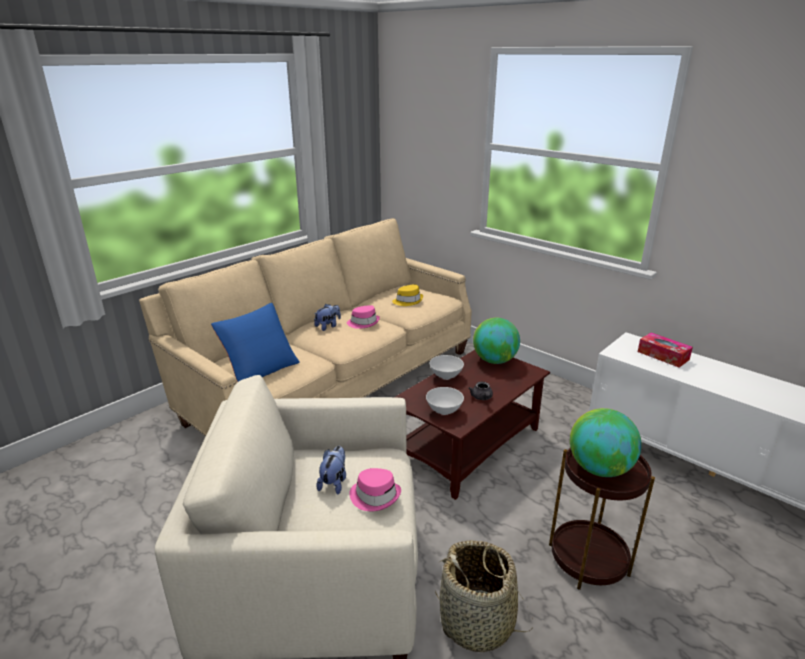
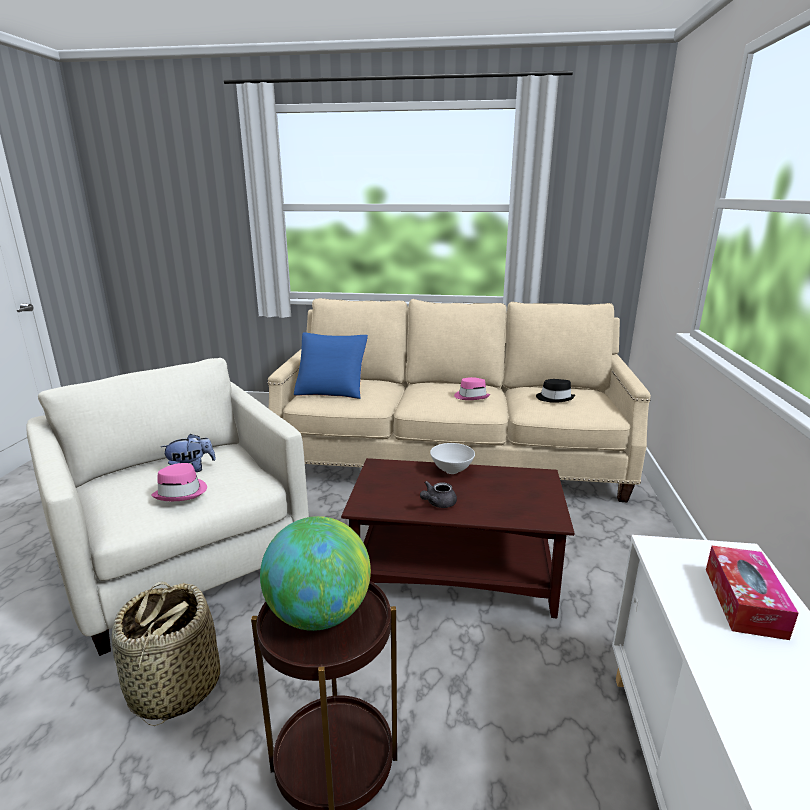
camera: 55 degrees right, 5 degrees down
(328, 326) = (441, 388): plush toy -> none
(408, 301) = (554, 398): yellow hat -> black hat
(444, 411) = (381, 491): white bowl -> none
(494, 361) = (533, 487): globe -> none

